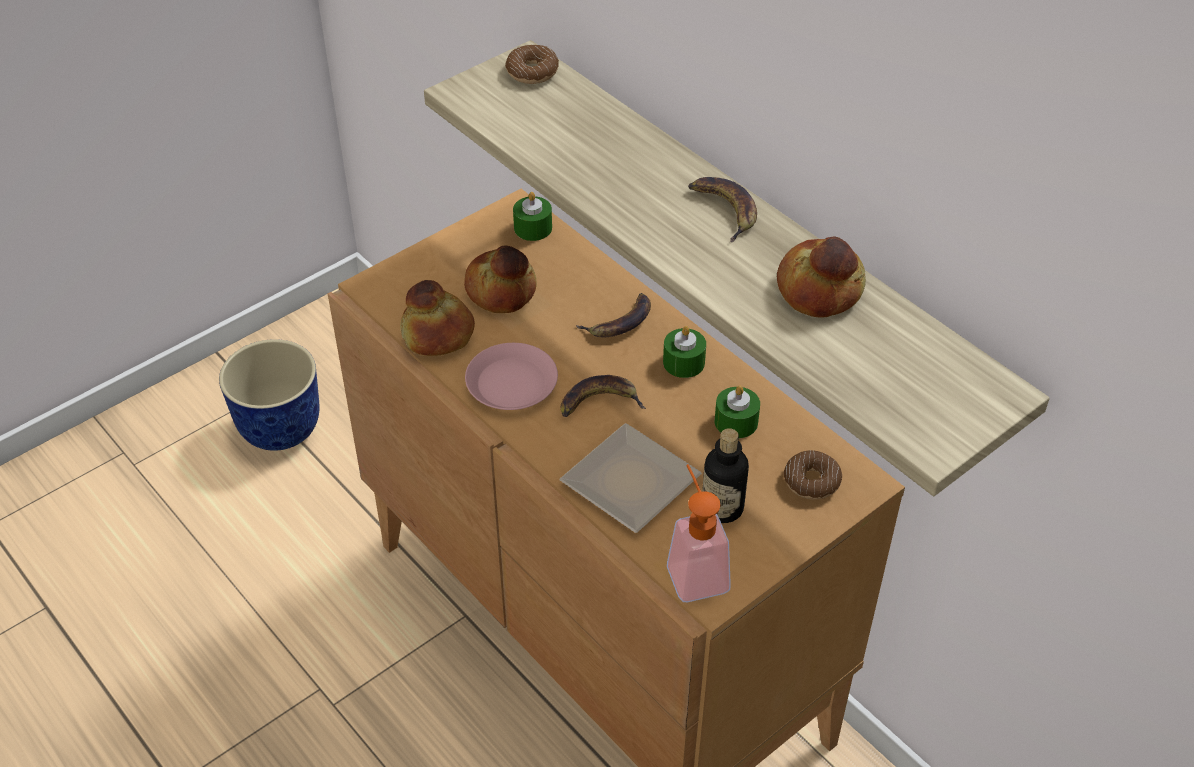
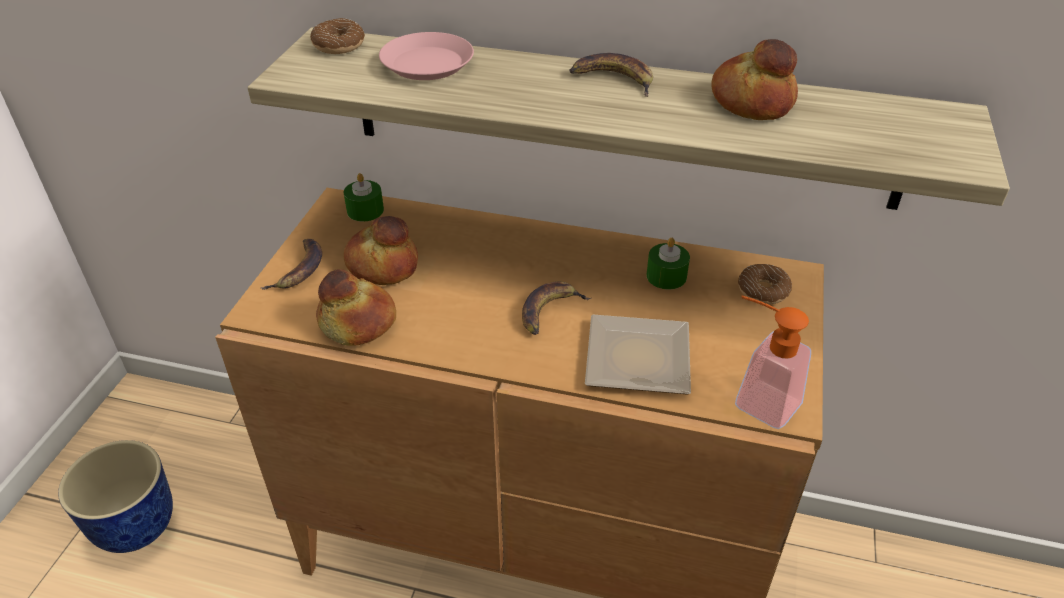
camera: 35 degrees left, 5 degrees down
(512, 384) = (463, 331): pink plate -> pink plate (428, 64)
(620, 321) = (505, 246): banana -> banana (299, 269)
(683, 362) = (583, 253): green candle -> none
(722, 508) = (725, 342): bottle -> none

